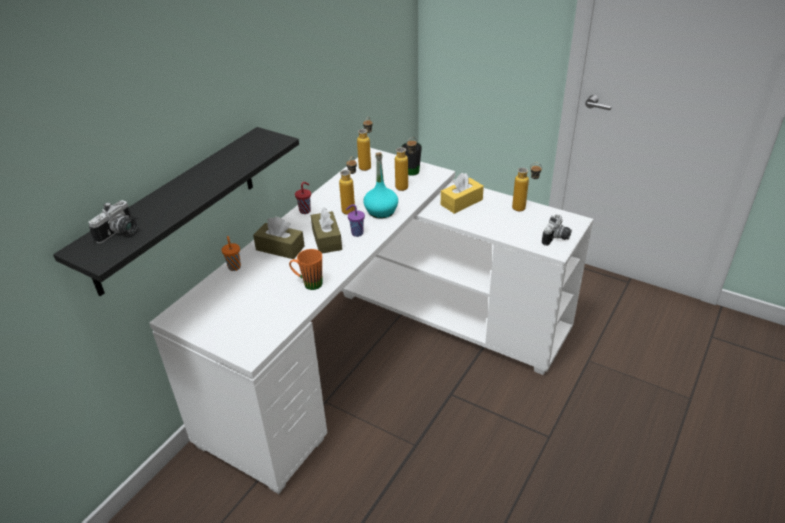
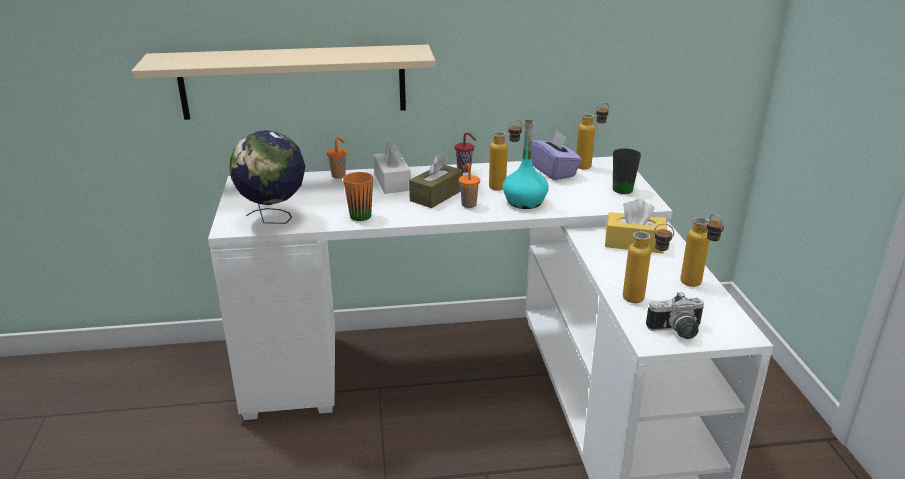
camera: 50 degrees right, 10 degrees down
(120, 233) = (195, 58): camera -> none
(175, 209) = (293, 82): black shelf -> beige shelf
(263, 326) = (274, 219): none -> globe
(280, 248) = (392, 182): brown tissue box -> white tissue box
(356, 180) = (554, 171): none -> purple tissue box
(356, 233) = (468, 204): purple cup -> orange cup
(406, 186) = (591, 197): bottle -> bottle (642, 300)

